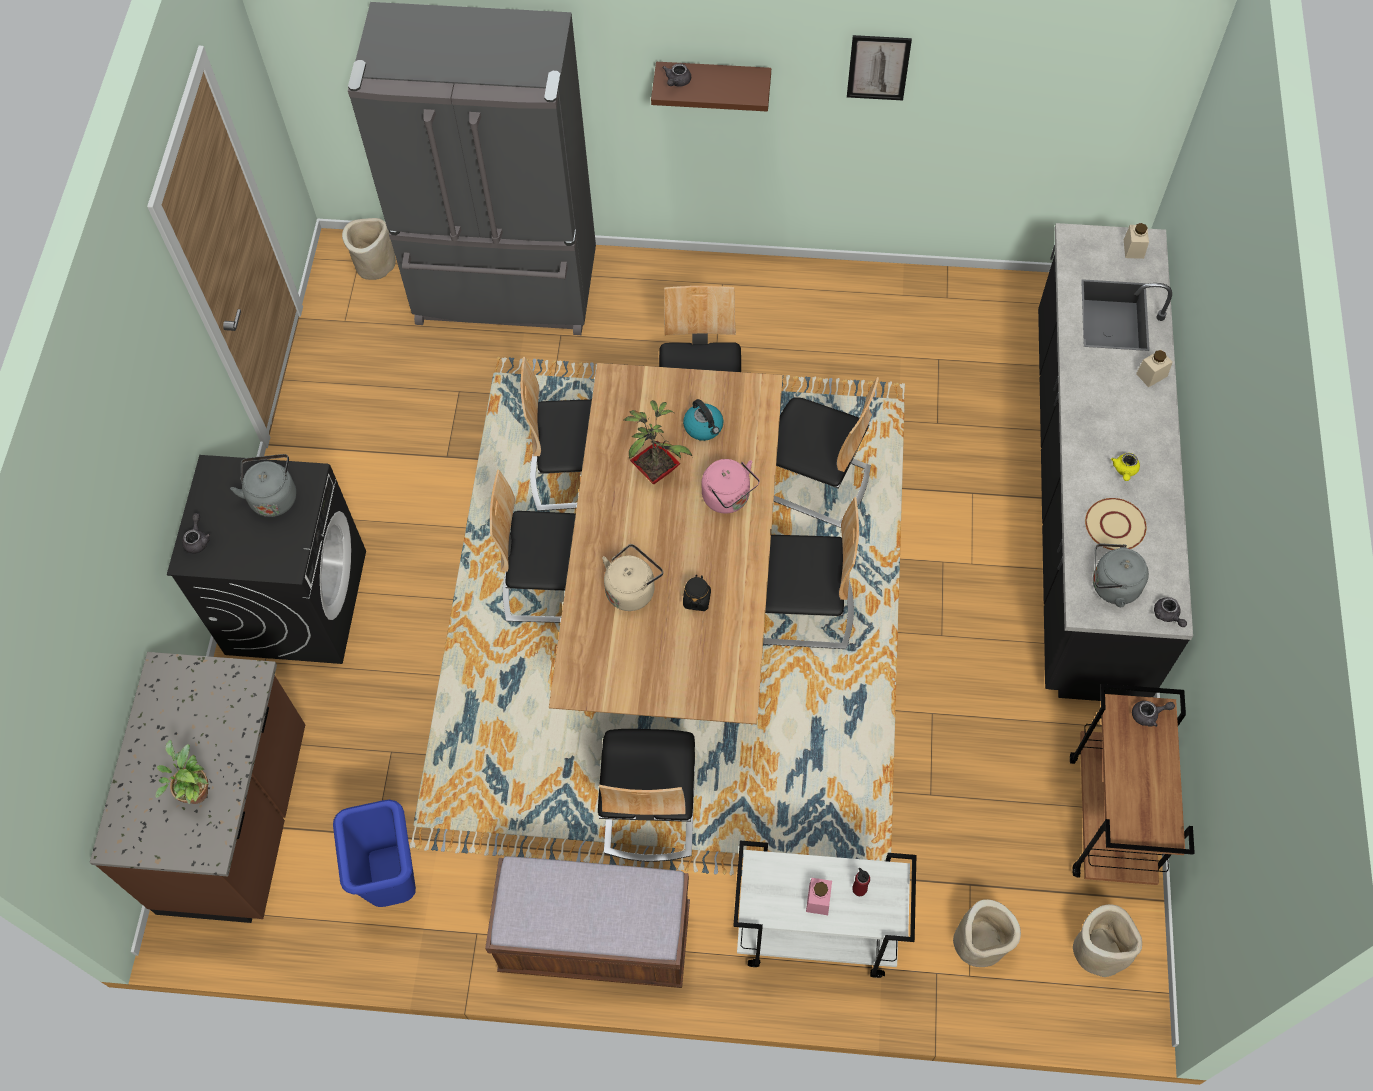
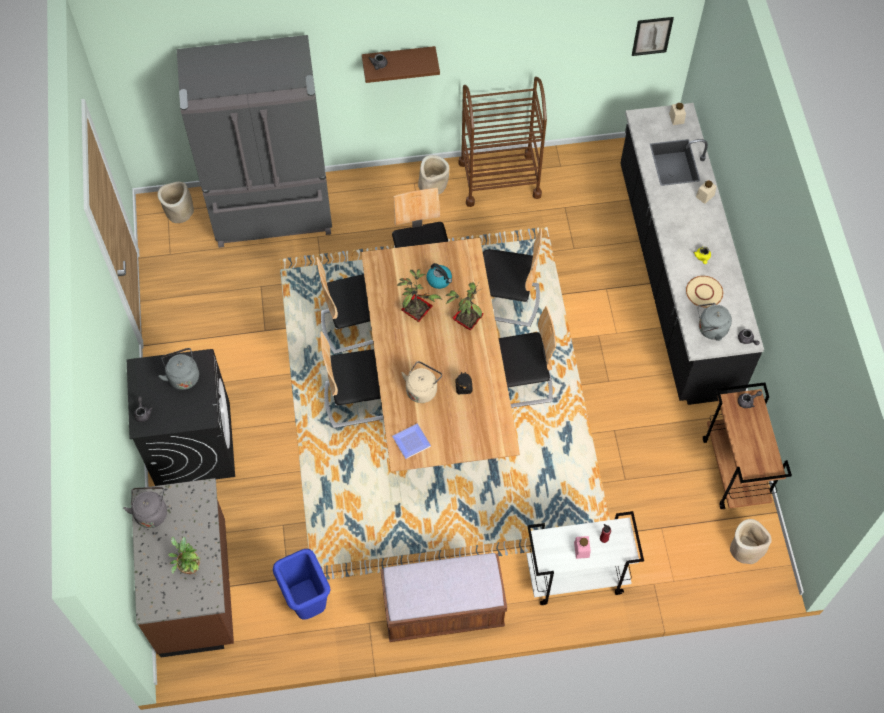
camera: 15 degrees left, 0 degrees up
(165, 693) = (151, 512): none -> grey kettle
(592, 669) = (411, 443): none -> plate
(649, 808) = (455, 524): chair -> none
(728, 498) = (466, 321): pink kettle -> potted plant
(850, 300) = (499, 179): none -> brown cart
(878, 67) = (502, 35): picture -> picture (652, 36)
(980, 943) = (675, 561): beige planter -> beige planter (433, 186)

